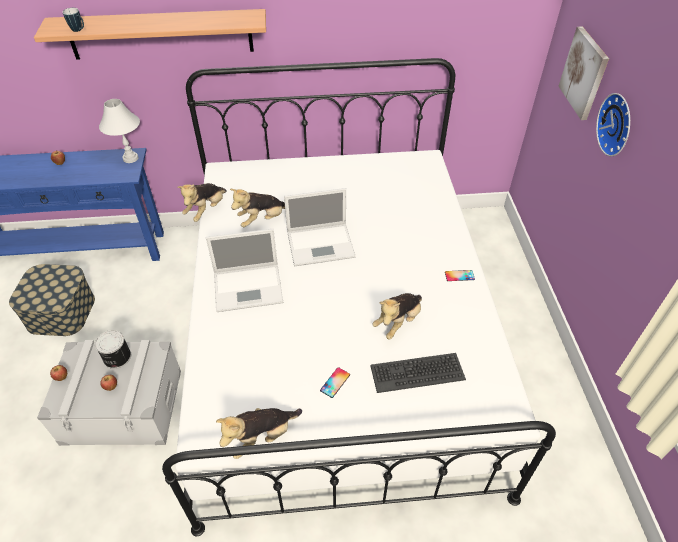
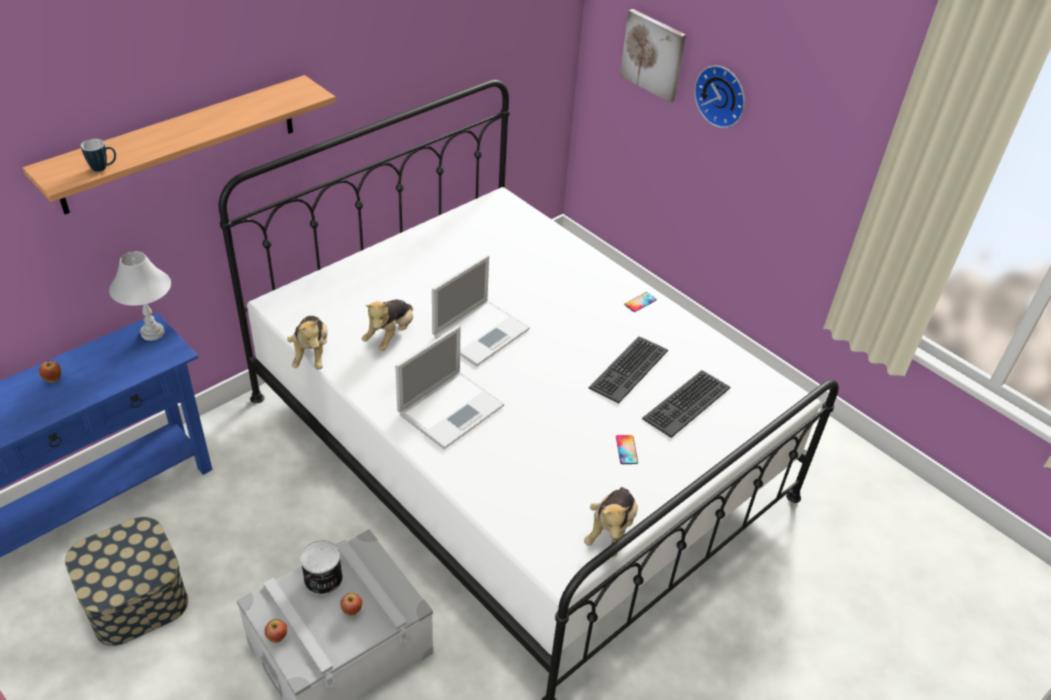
camera: 40 degrees left, 5 degrees down
(398, 322) = (628, 369): plush toy -> keyboard

